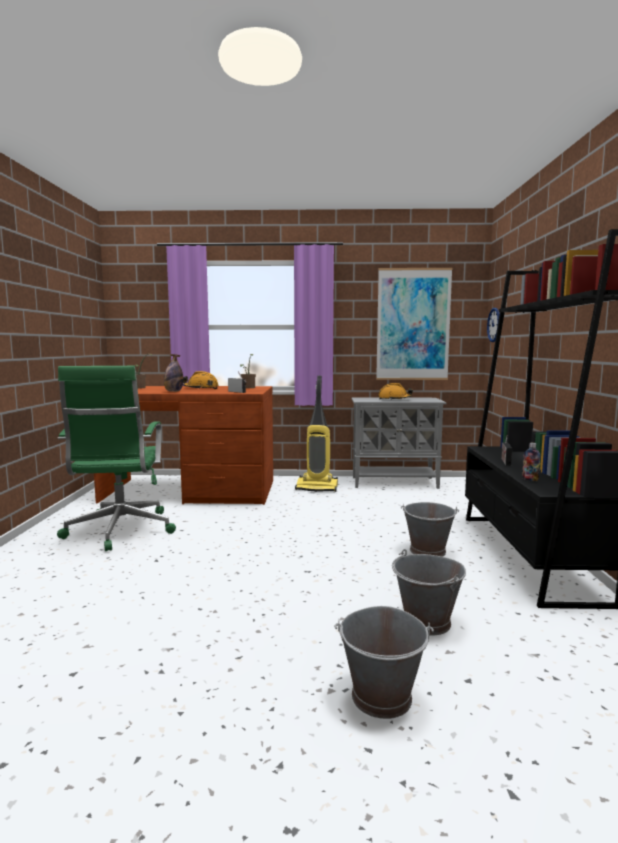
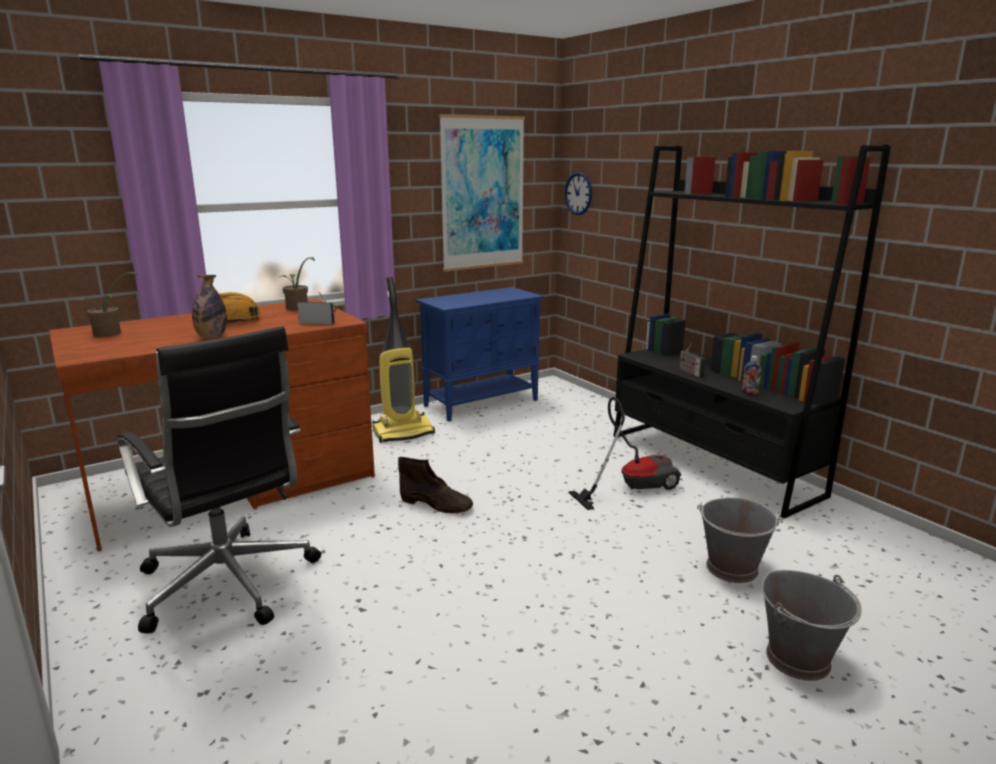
camera: 35 degrees left, 10 degrees up
(120, 531) = (228, 585): green office chair -> black office chair
(276, 526) = (436, 504): none -> brown boot
(394, 399) = (478, 297): orange hard hat -> none
(395, 482) = (482, 403): grey cabinet -> blue cabinet
(428, 551) = (631, 487): grey bucket -> vacuum cleaner

